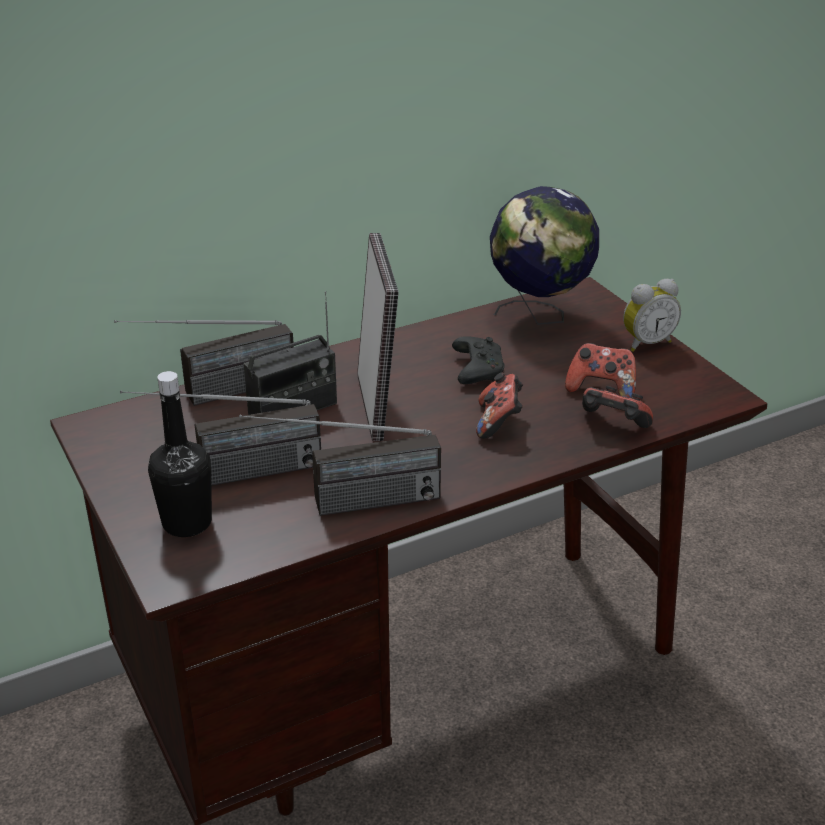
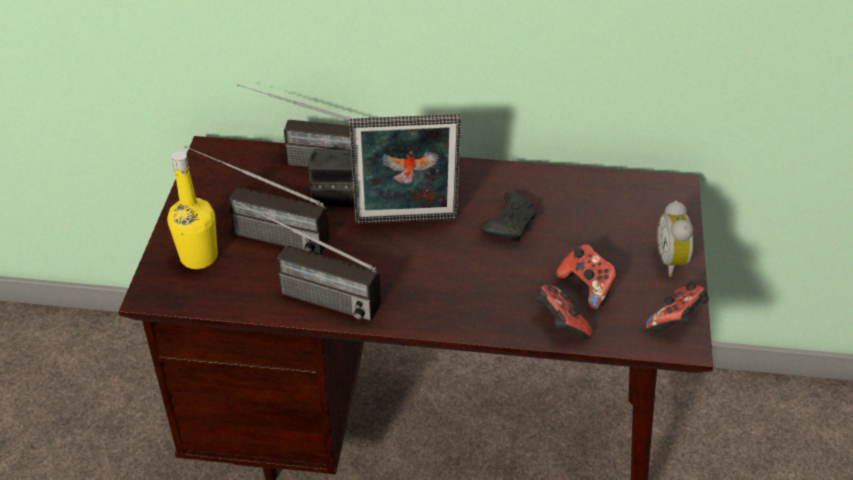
camera: 35 degrees right, 10 degrees up
(187, 523) = (199, 257): black bottle -> yellow bottle
(377, 406) = (406, 223): picture frame -> picture frame turned 60 degrees clockwise
(498, 422) = (477, 279): game controller -> game controller (676, 321)
(539, 316) = (612, 196): globe -> none
(646, 343) = (673, 261): alarm clock -> alarm clock turned 75 degrees clockwise

